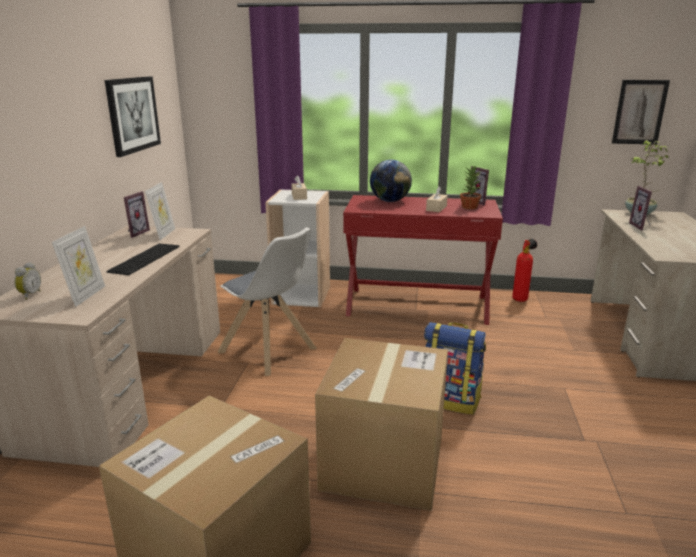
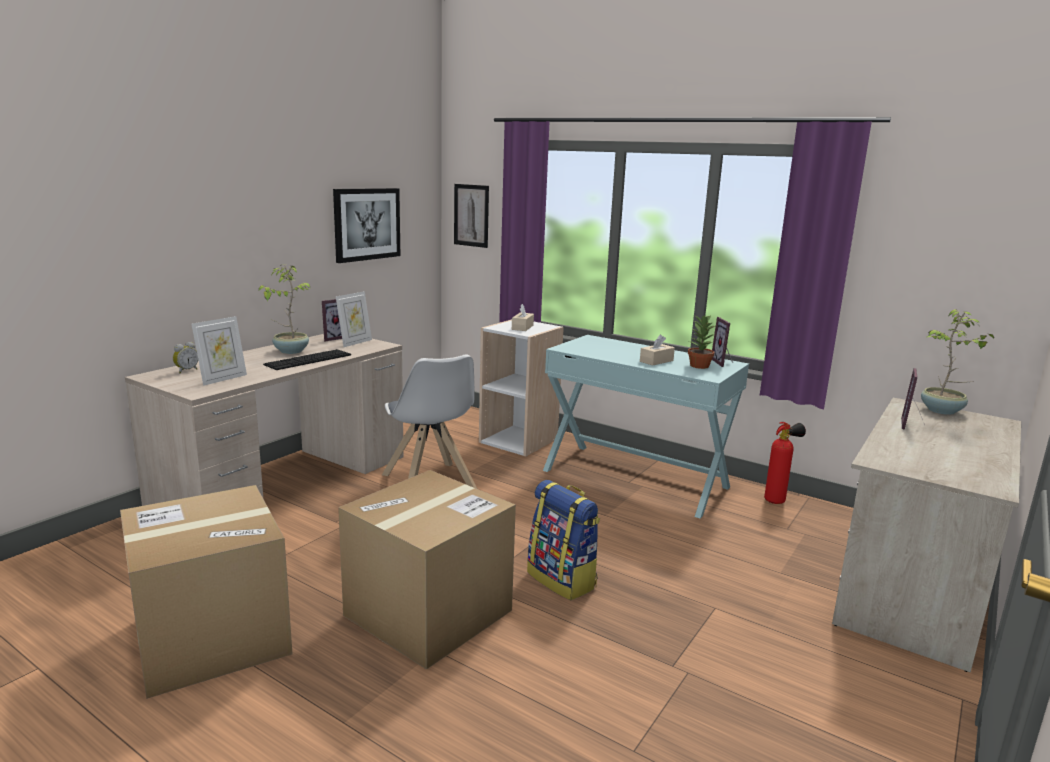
camera: 25 degrees right, 5 degrees down
(112, 253) = (290, 351): none -> potted plant
(389, 201) = (616, 346): globe -> none
(417, 305) = (635, 478): red desk -> turquoise desk
(639, 112) = (964, 270): picture -> picture (471, 215)

